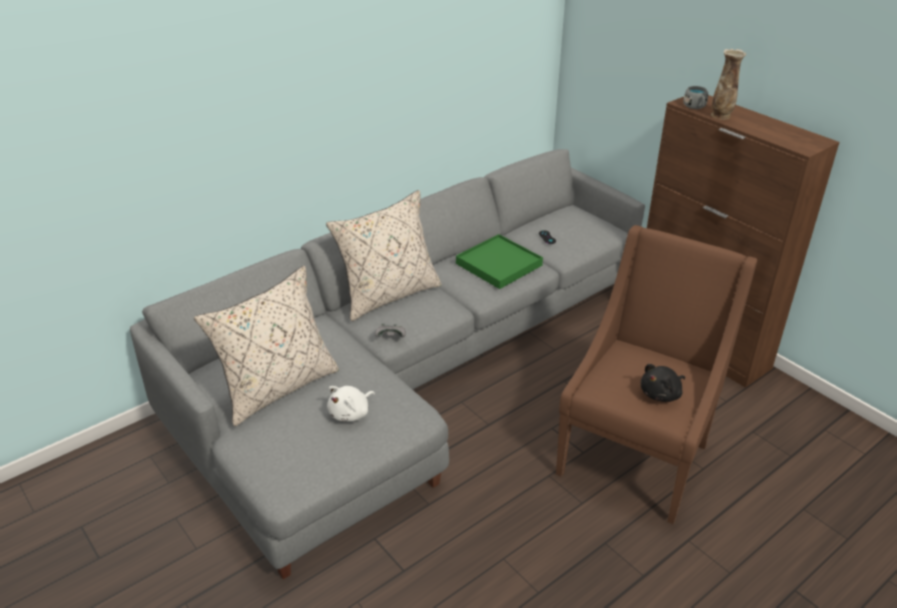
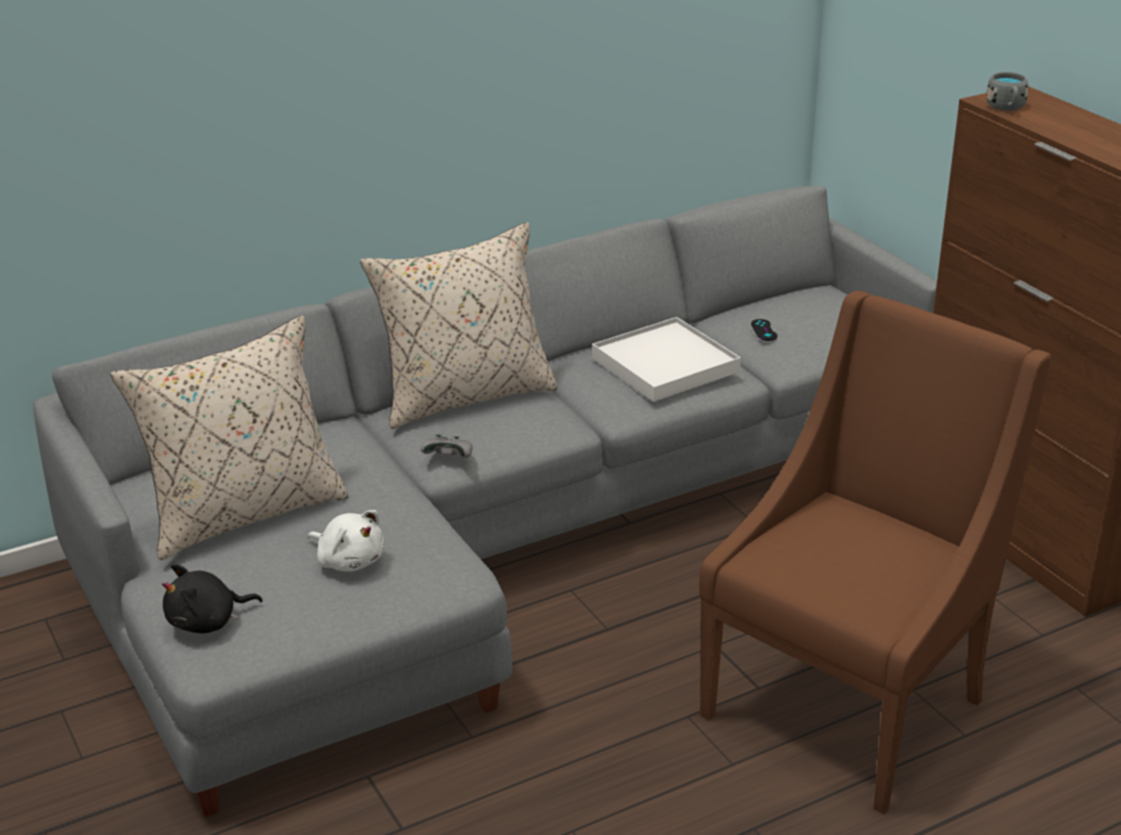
camera: 10 degrees right, 5 degrees down
(351, 413) = (349, 560): white plush toy -> white plush toy turned 105 degrees counterclockwise
(499, 264) = (665, 365): green tray -> white tray
(661, 394) = (872, 577): black plush toy -> black plush toy (207, 622)
(721, 116) = (1044, 123): vase -> none

